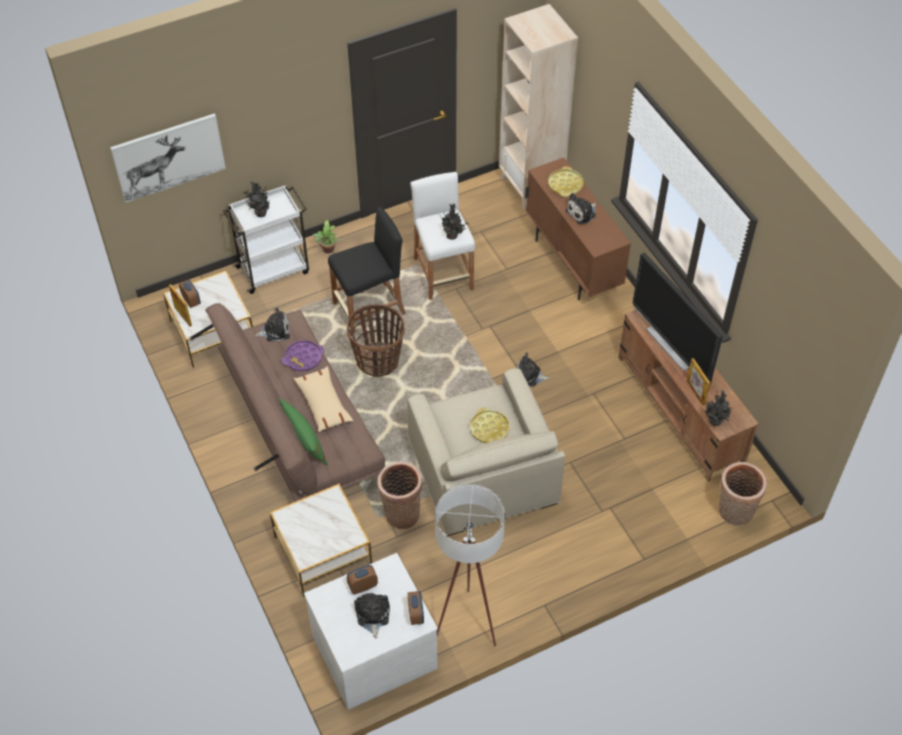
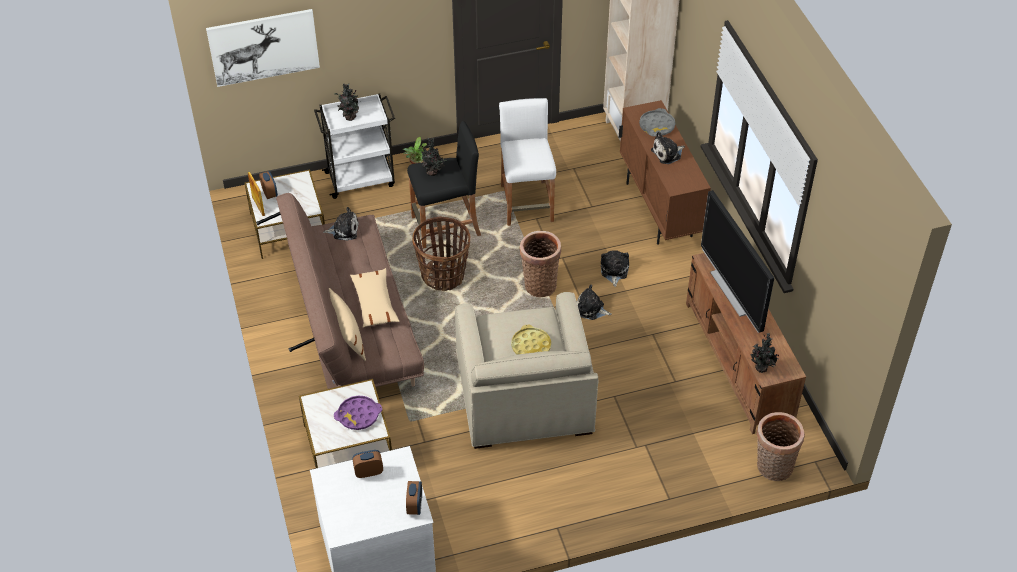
camera: 10 degrees right, 5 degrees down
(303, 358) = (365, 259): purple tray -> purple tray (358, 415)
(304, 441) = (348, 335): green pillow -> beige pillow
(372, 615) = (371, 500): plush toy -> plush toy (614, 271)
(401, 512) = (433, 420): basket -> basket (539, 284)
(453, 236) = (535, 161): potted plant -> potted plant (433, 172)
(467, 618) = (476, 528): white floor lamp -> none
(565, 185) = (657, 126): yellow tray -> grey tray
(695, 392) = (747, 338): picture frame -> none

